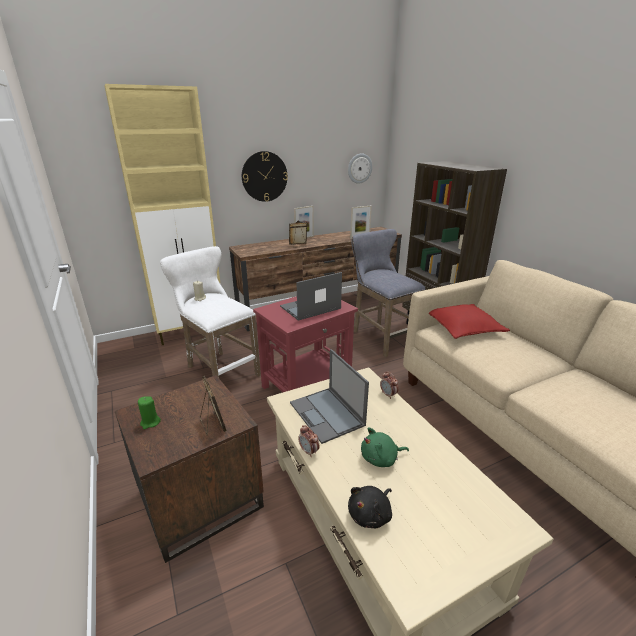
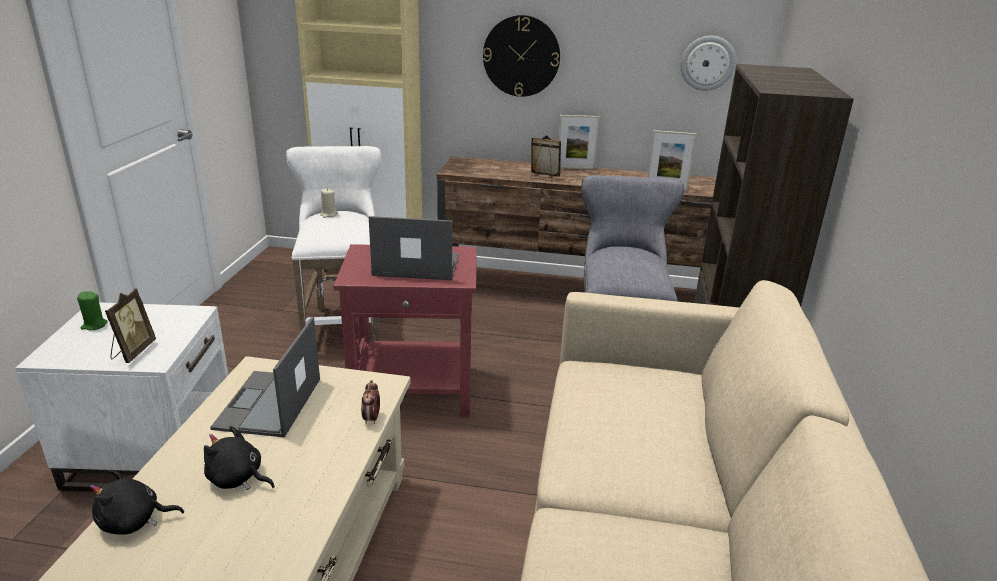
camera: 35 degrees right, 0 degrees up
(199, 498) = (153, 450): brown side table -> white side table
(309, 451) = (187, 430): alarm clock -> none
(381, 458) = (238, 479): green plush toy -> black plush toy
(463, 328) = (628, 383): red pillow -> none

